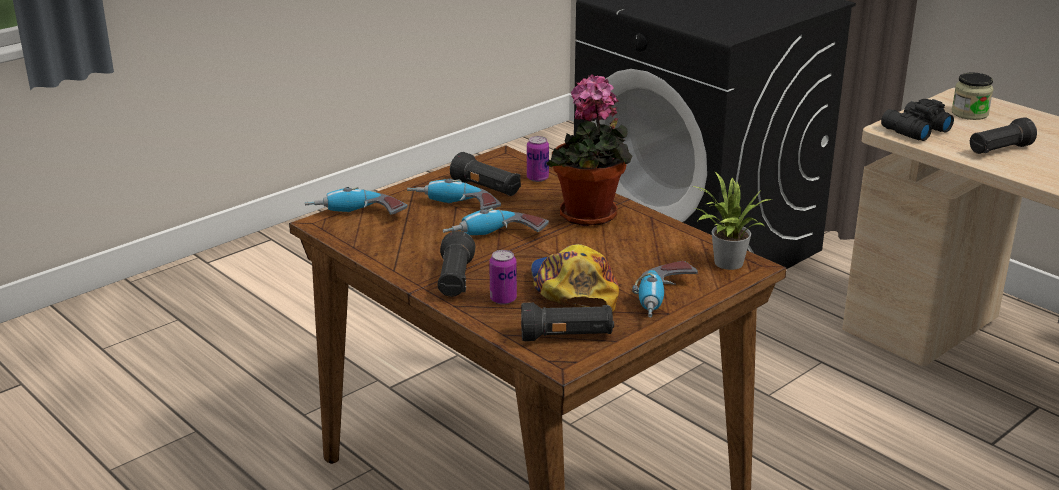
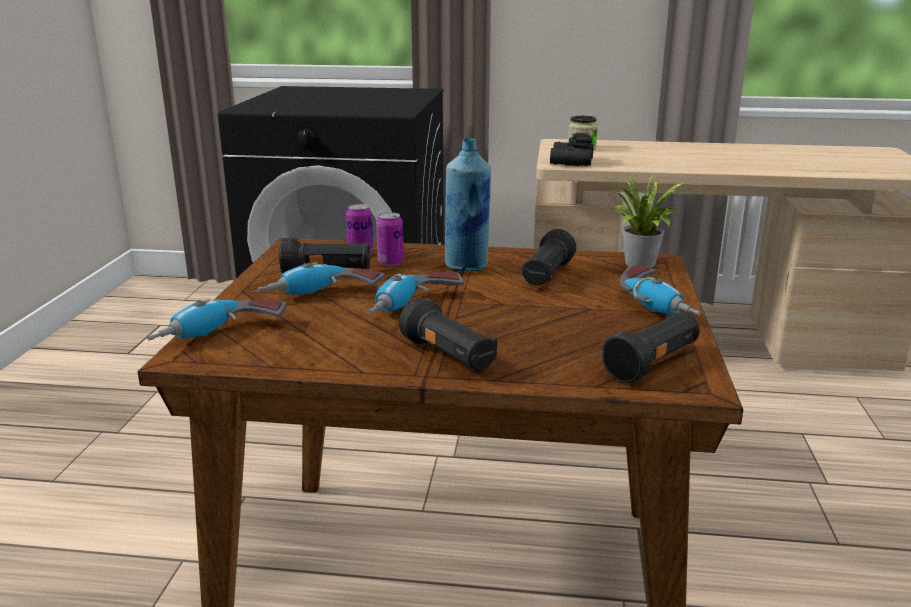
camera: 40 degrees left, 5 degrees down
(503, 299) = (529, 355): can -> can (390, 263)
(573, 289) = (570, 323): cap -> none
(590, 217) = (467, 266): potted plant -> blue bottle
(999, 150) = (640, 161): black flashlight -> black flashlight (546, 275)

